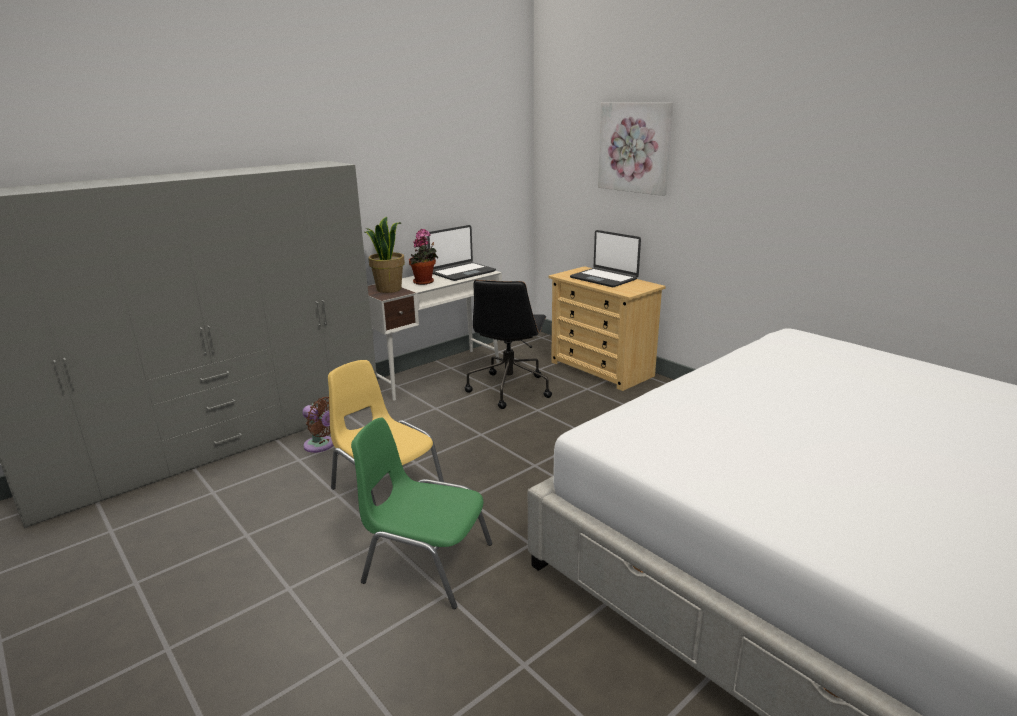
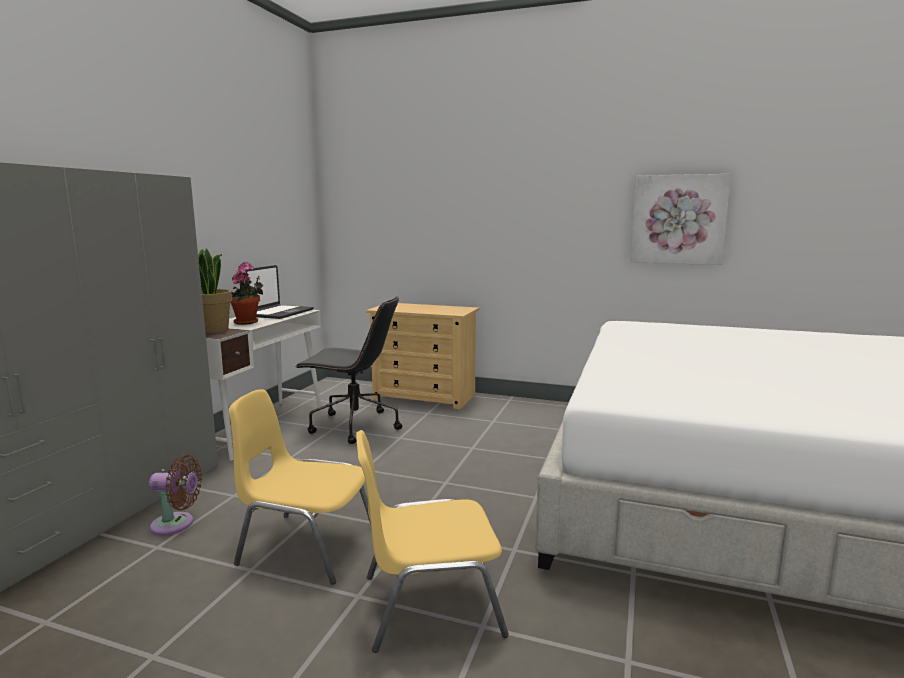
camera: 30 degrees left, 10 degrees down
(426, 563) = (429, 604): green chair -> yellow chair
(509, 389) = (353, 426): black office chair -> black office chair turned 60 degrees counterclockwise
(604, 278) = (421, 307): laptop -> none
(635, 147) = (435, 187): picture -> picture (678, 219)

